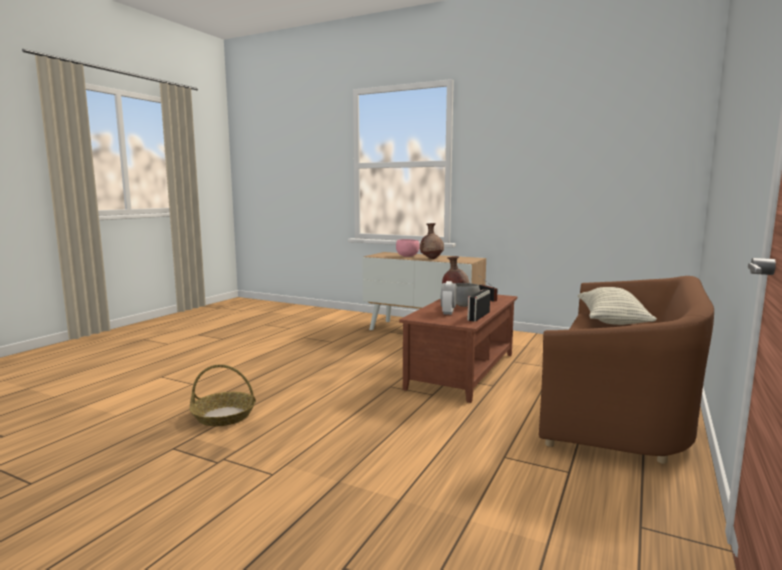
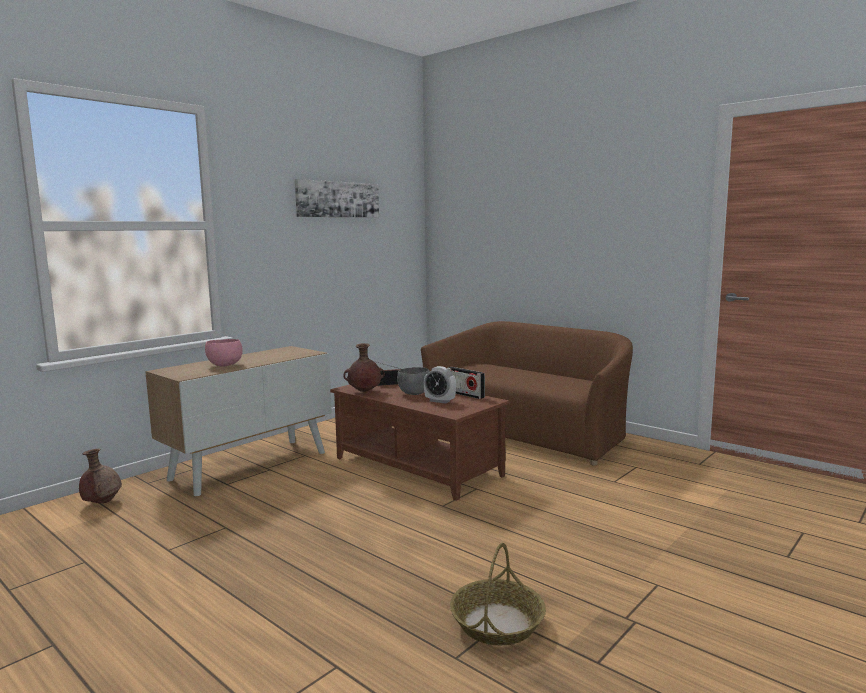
camera: 75 degrees left, 0 degrees up
(432, 258) = (265, 359): brown vase -> brown vase (102, 503)
(572, 136) = (337, 199): none -> picture
(611, 321) = (484, 370): pillow -> none

